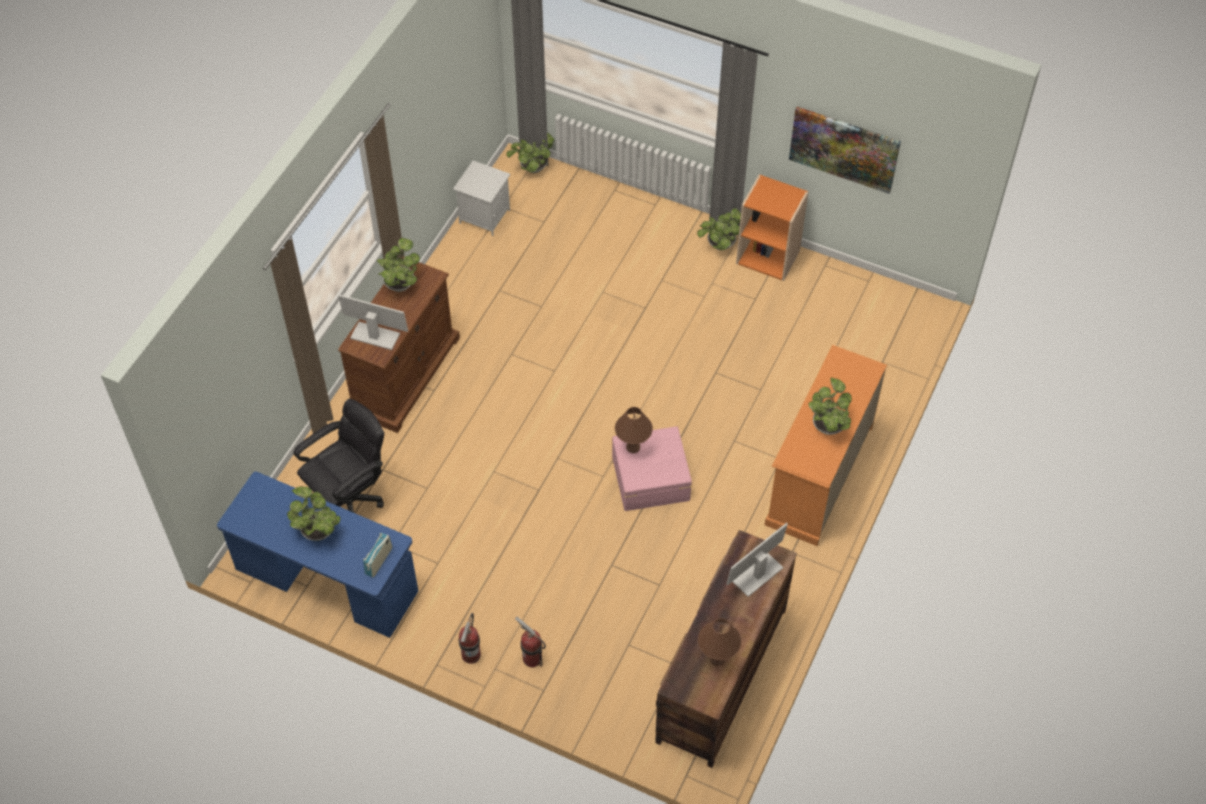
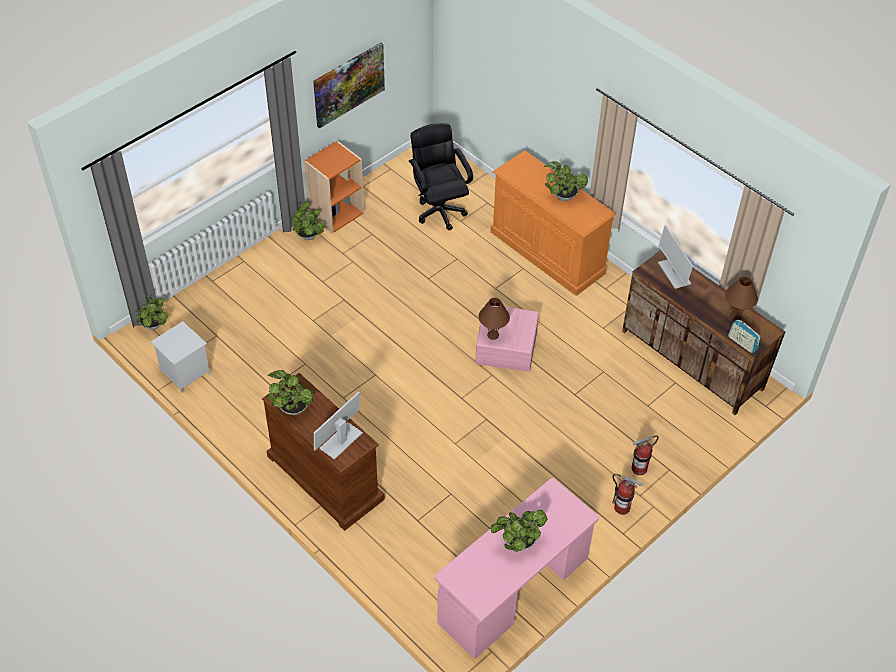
camera: 70 degrees left, 5 degrees down
(327, 581) = (514, 591): blue desk -> pink desk
(352, 501) = (440, 551): black office chair -> black office chair (438, 211)
(379, 561) = (566, 506): radio -> radio (742, 343)

